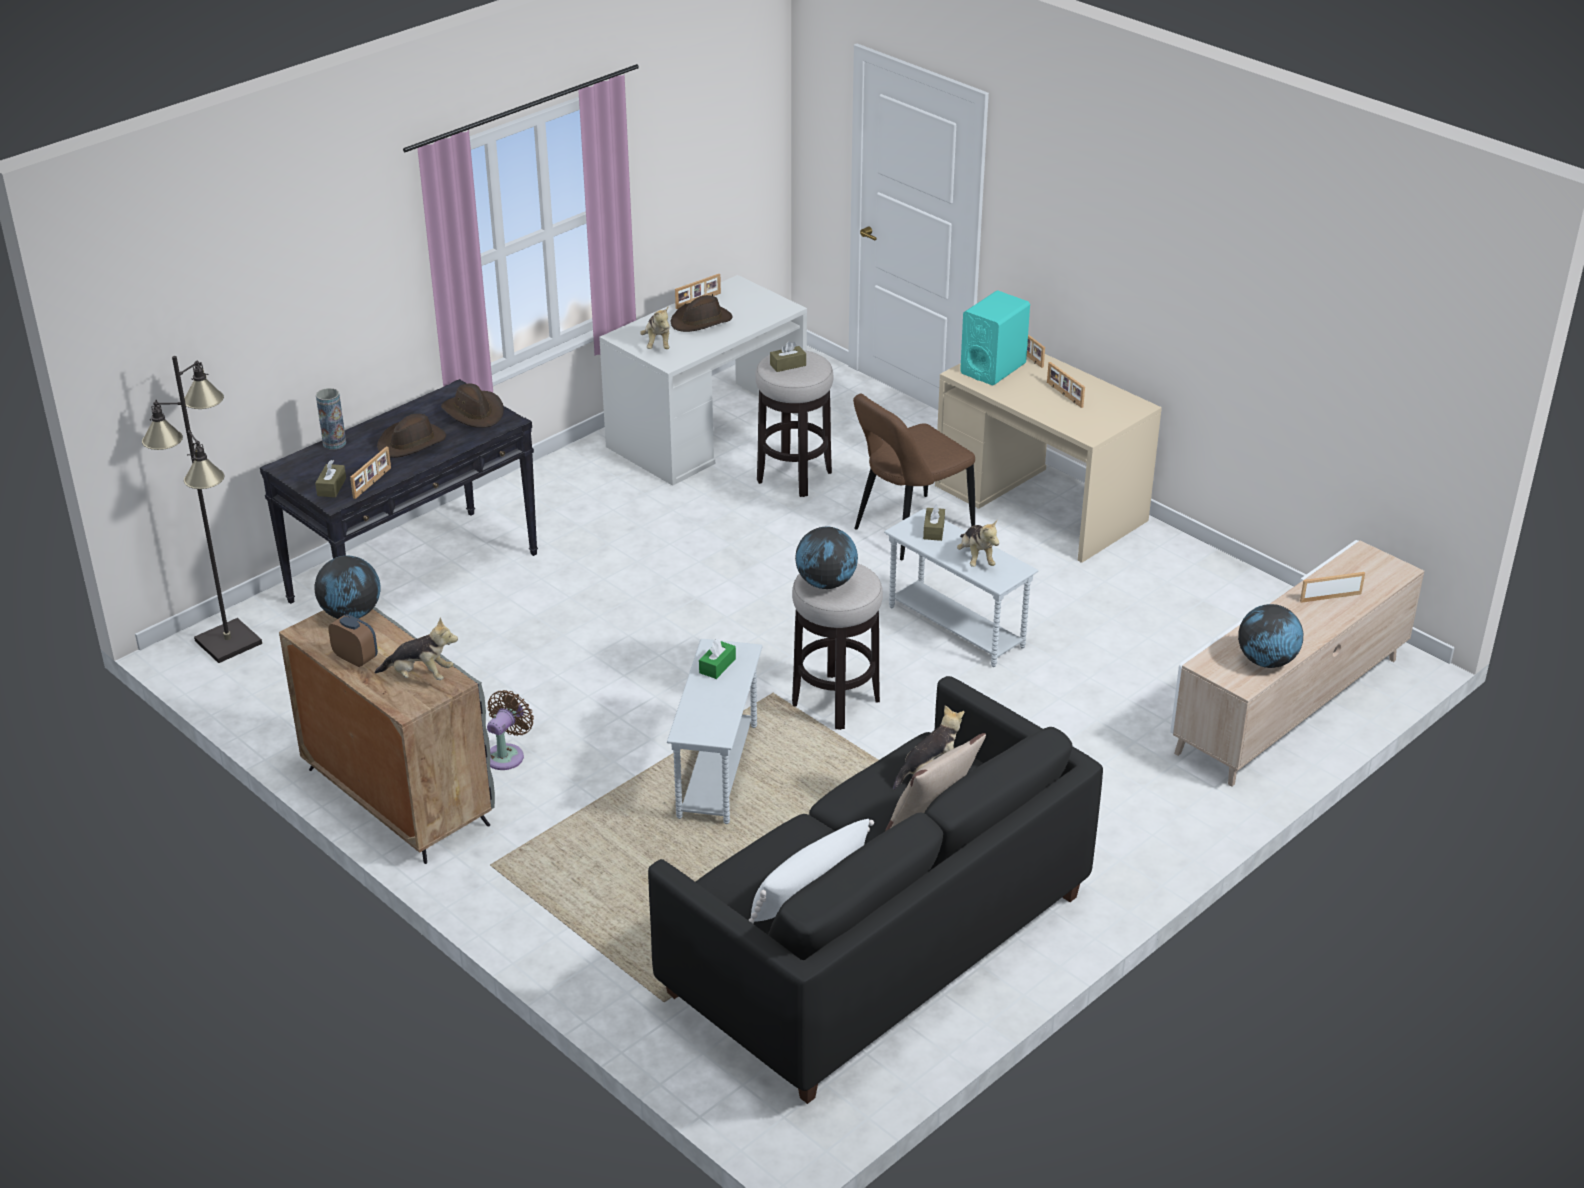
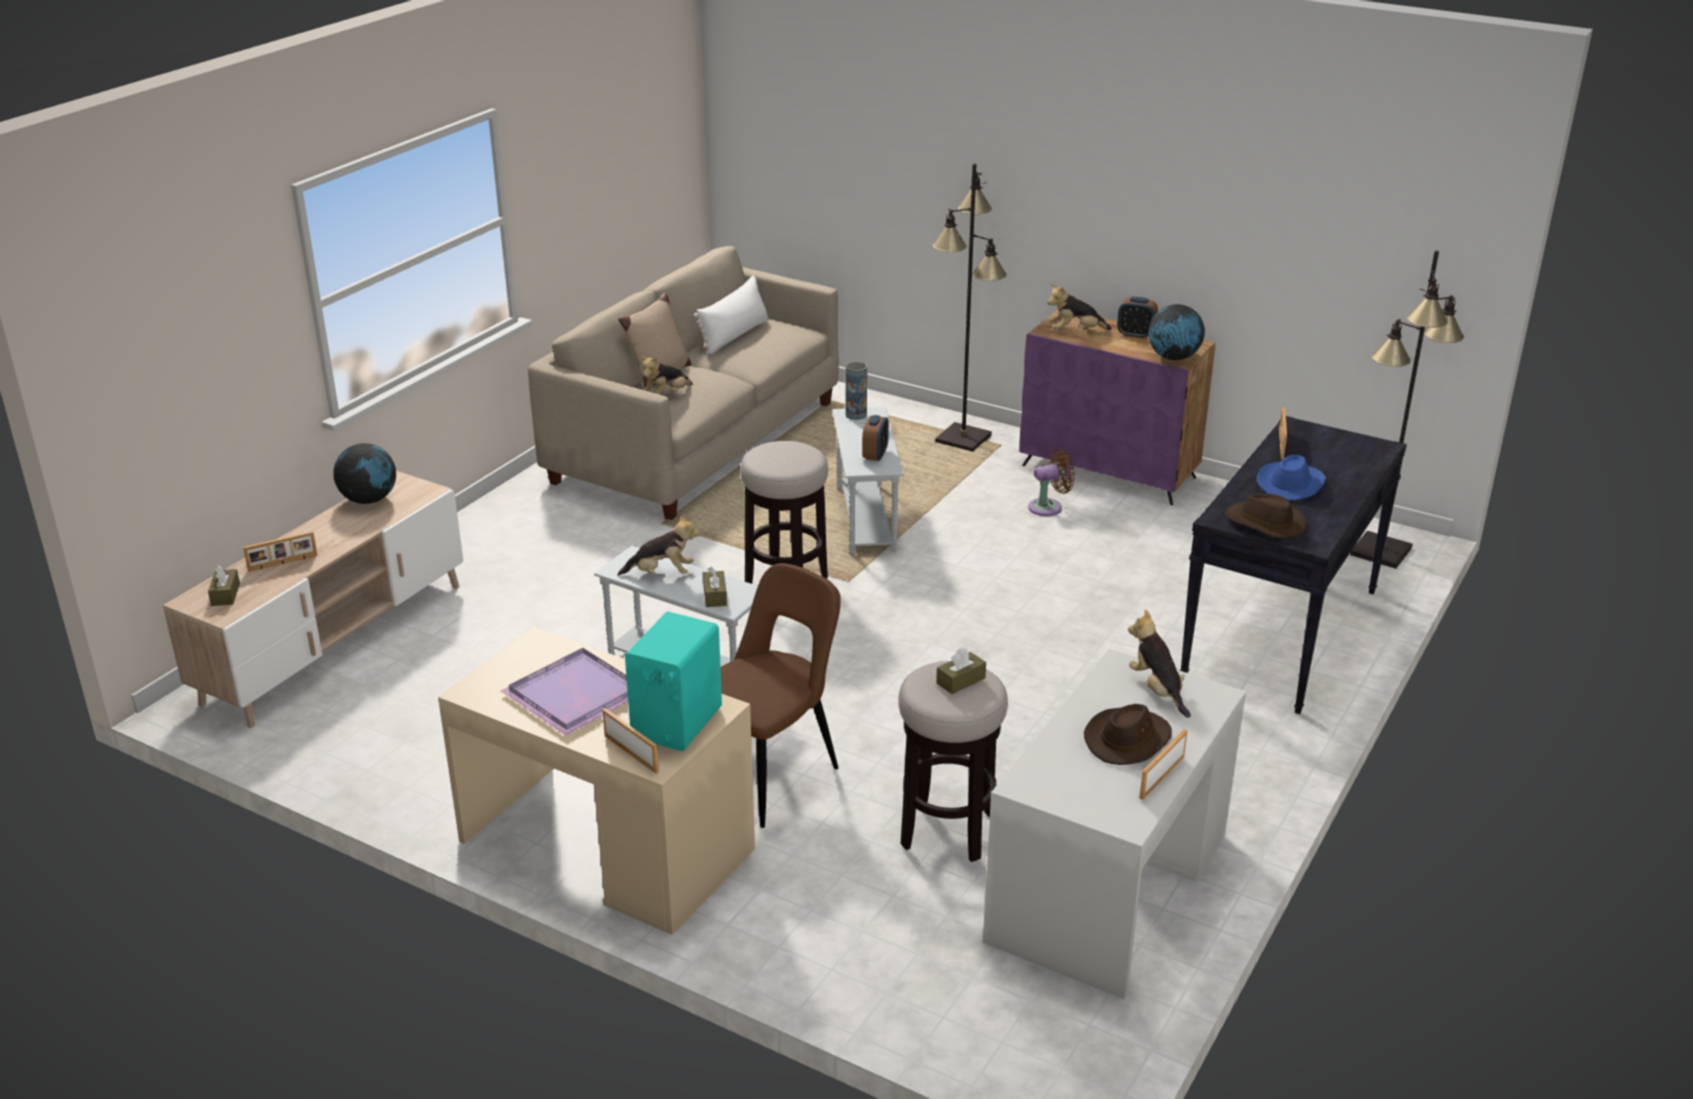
camera: 165 degrees right, 5 degrees down
(331, 487) = (1314, 436): brown tissue box -> brown tissue box (225, 594)
(334, 443) = (1367, 473): vase -> vase (856, 415)
(396, 796) = (1109, 471): grey cabinet -> purple cabinet
(412, 443) = (1290, 484): brown hat -> blue hat
(507, 755) = (1049, 507): brown fan -> brown fan turned 120 degrees counterclockwise
(528, 885) = (964, 439): none -> black floor lamp
(717, 666) = (875, 455): green tissue box -> alarm clock
(826, 583) = (793, 451): globe -> none
(877, 944) = (696, 442): black sofa -> beige sofa
(976, 558) = (662, 574): plush toy -> plush toy turned 120 degrees clockwise
(1064, 395) = (572, 695): picture frame -> purple tray

